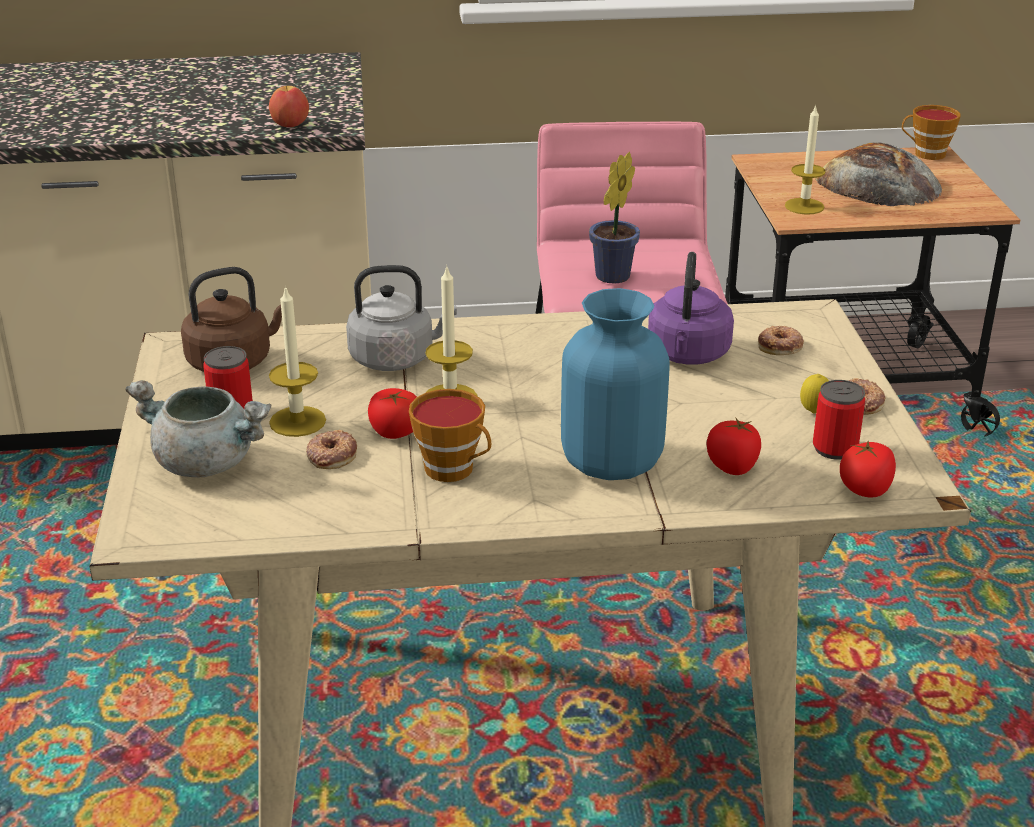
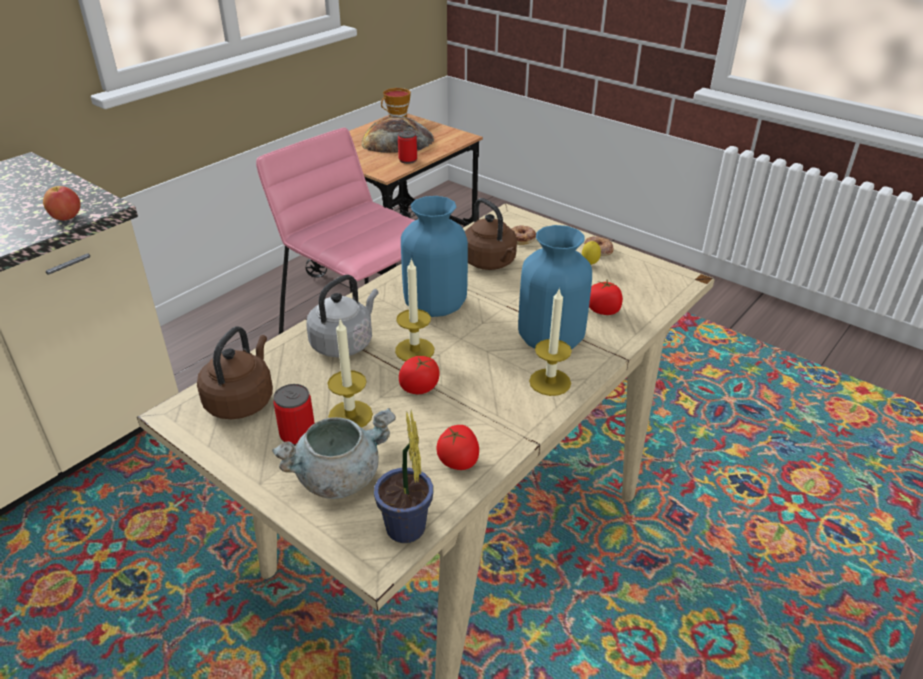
camera: 45 degrees left, 5 degrees up
(331, 455) = (406, 424): donut -> none
(454, 470) = (486, 390): cup -> none
(546, 367) = (435, 305): none -> blue vase
(610, 278) = (362, 241): potted plant -> potted plant (406, 533)
(688, 355) = (491, 263): purple kettle -> brown kettle
(804, 206) = (380, 165): candle -> candle (550, 382)
(834, 448) = (625, 278): can -> can (408, 160)
(865, 490) = (668, 291): tomato -> tomato (458, 461)

